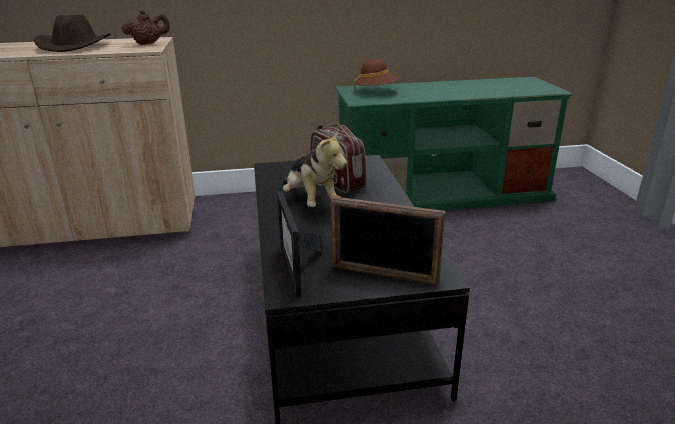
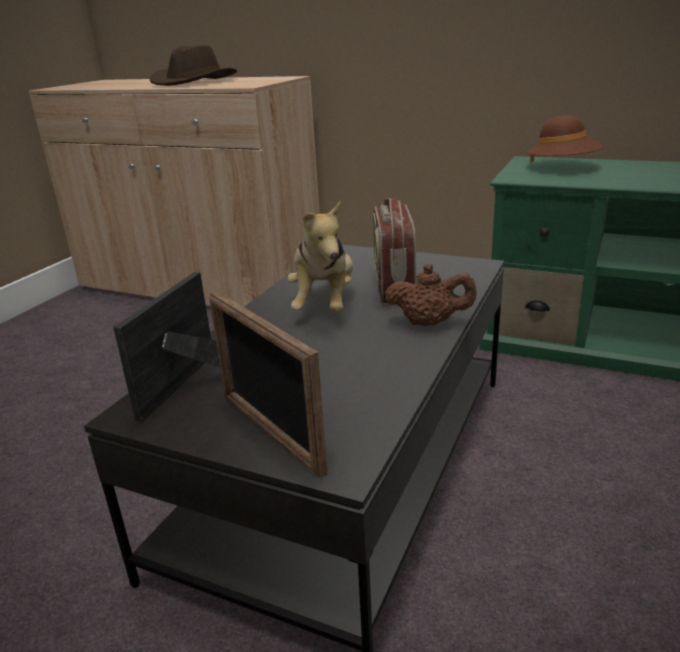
camera: 35 degrees right, 0 degrees up
(148, 44) = (264, 81): brown teapot -> brown teapot (429, 323)

